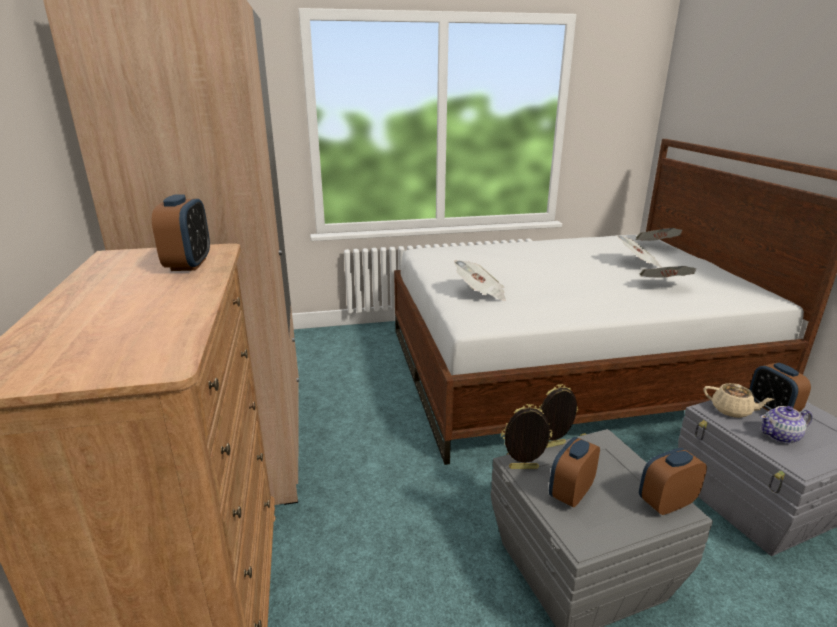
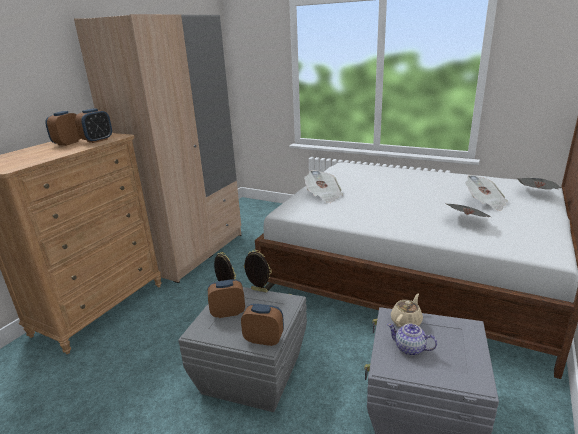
camera: 40 degrees right, 0 degrees up
(732, 410) = (406, 321): beige teapot -> beige teapot turned 120 degrees counterclockwise
(772, 408) = (442, 333): alarm clock -> alarm clock (68, 143)

